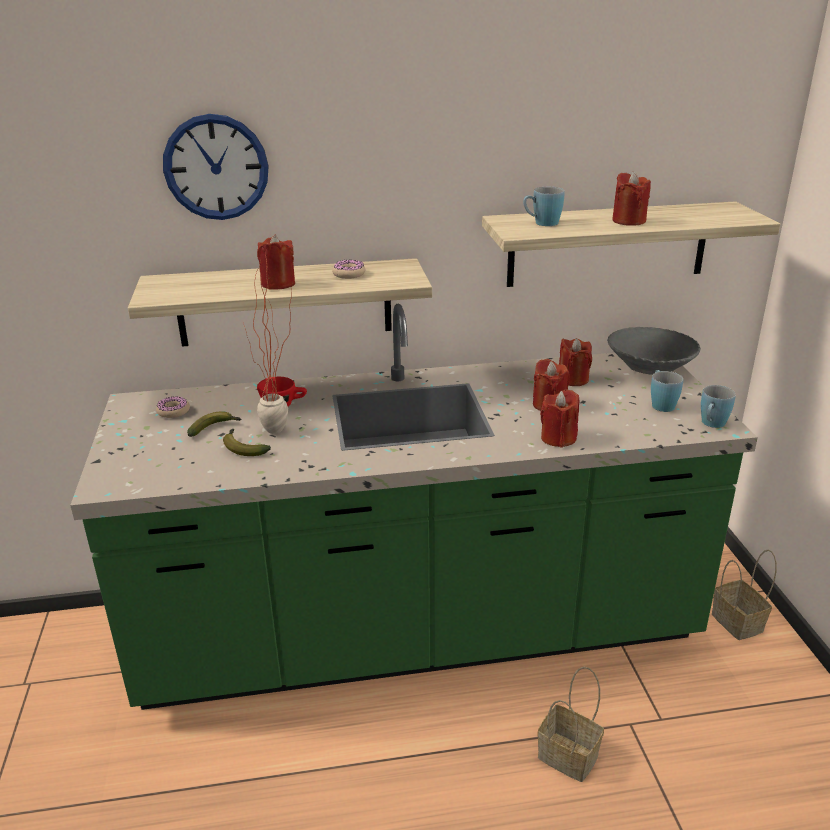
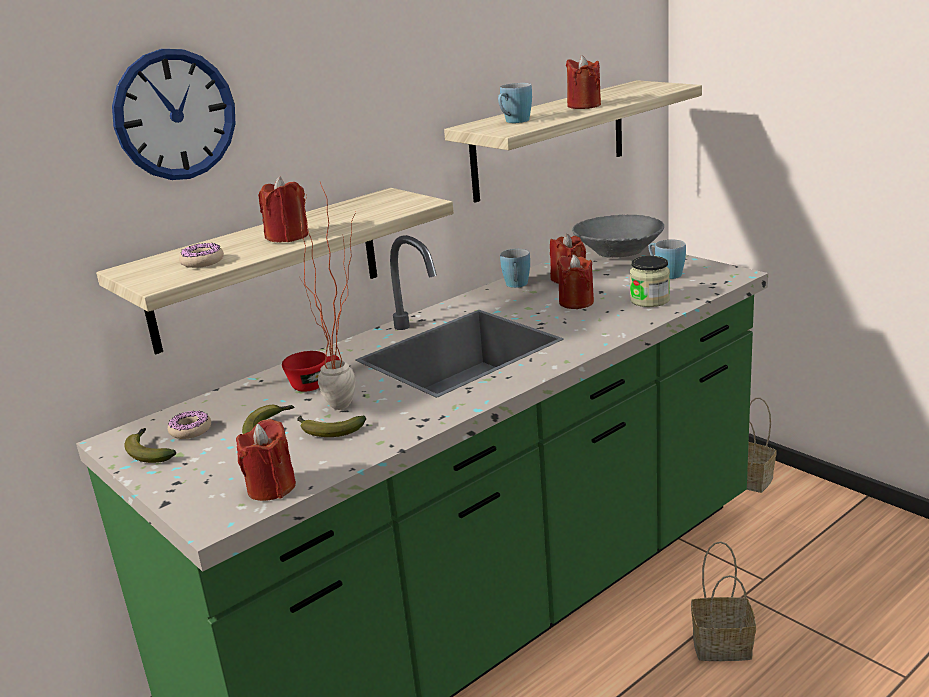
camera: 30 degrees left, 5 degrees down
(134, 418) = (149, 452): none -> banana
(349, 274) = (348, 212): donut -> donut (202, 262)
(558, 438) = (621, 322): red candle -> red candle (271, 488)
(611, 425) = (649, 300): none -> jar
(711, 424) = (724, 275): blue mug -> blue mug (517, 285)

